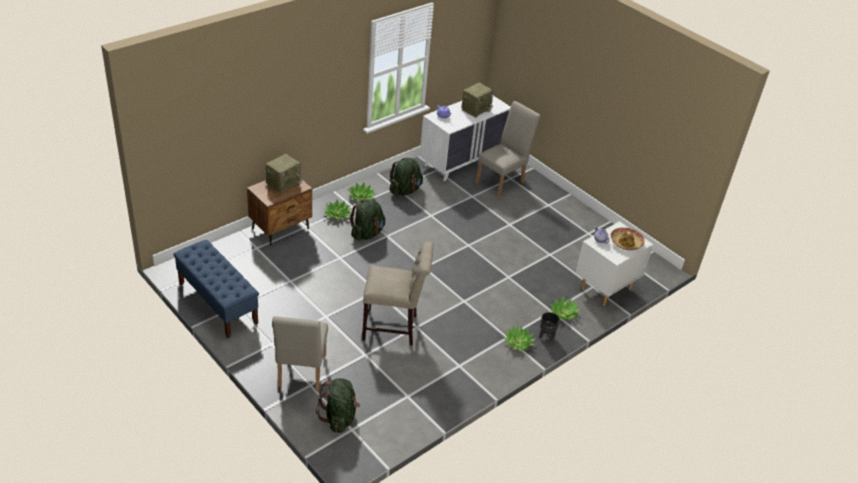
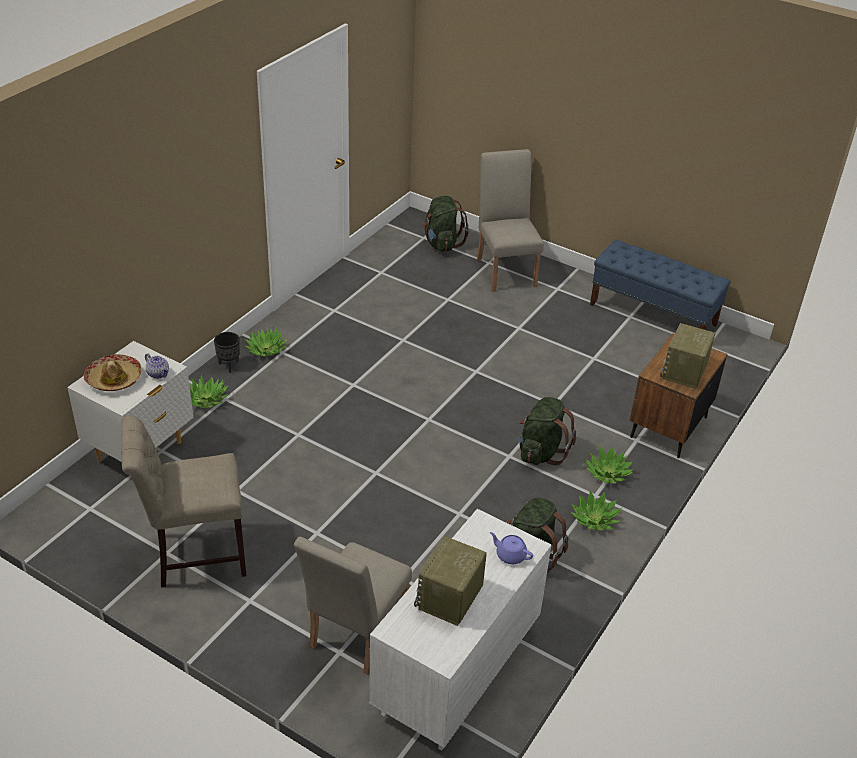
camera: 165 degrees right, 0 degrees up
(393, 328) = (430, 332): beige chair -> beige chair (195, 555)

